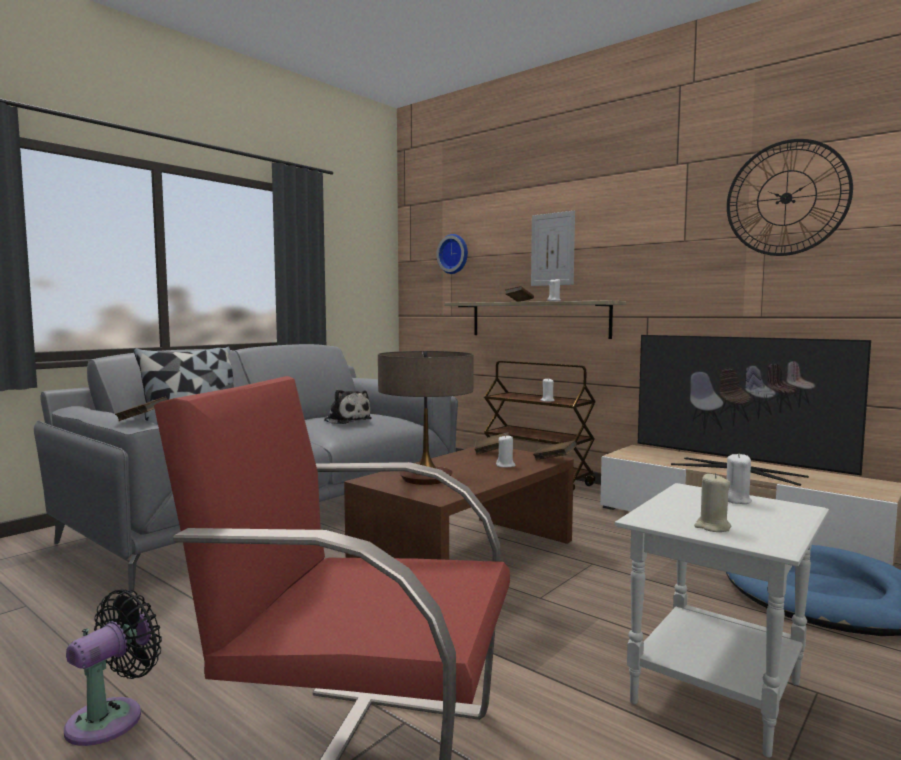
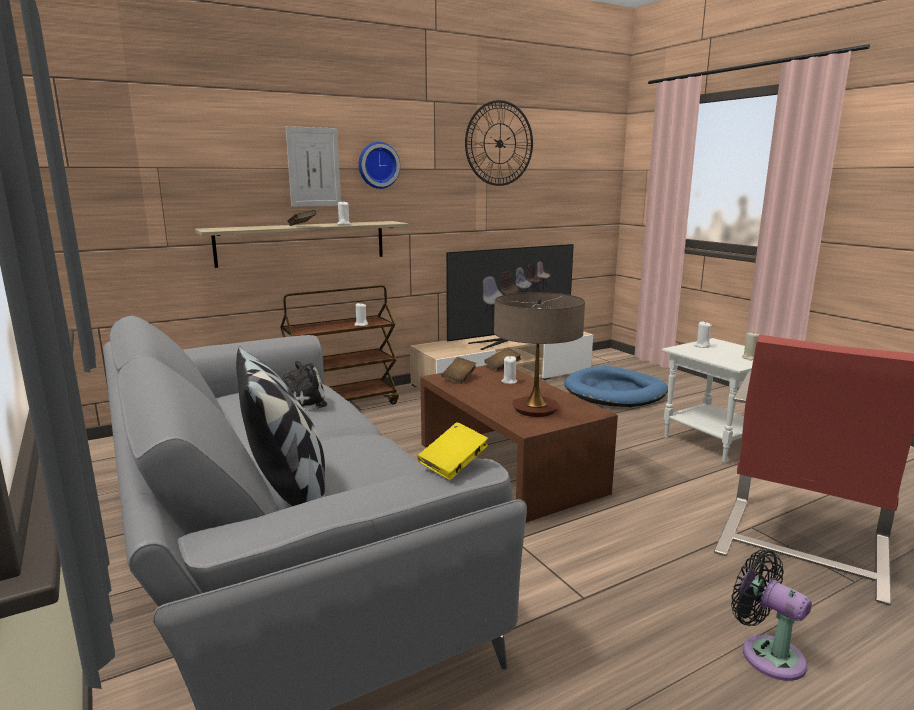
camera: 70 degrees left, 10 degrees up
(143, 420) = (453, 465): brown book -> yellow book
(454, 254) = (165, 162): wall clock -> wall clock (377, 165)

